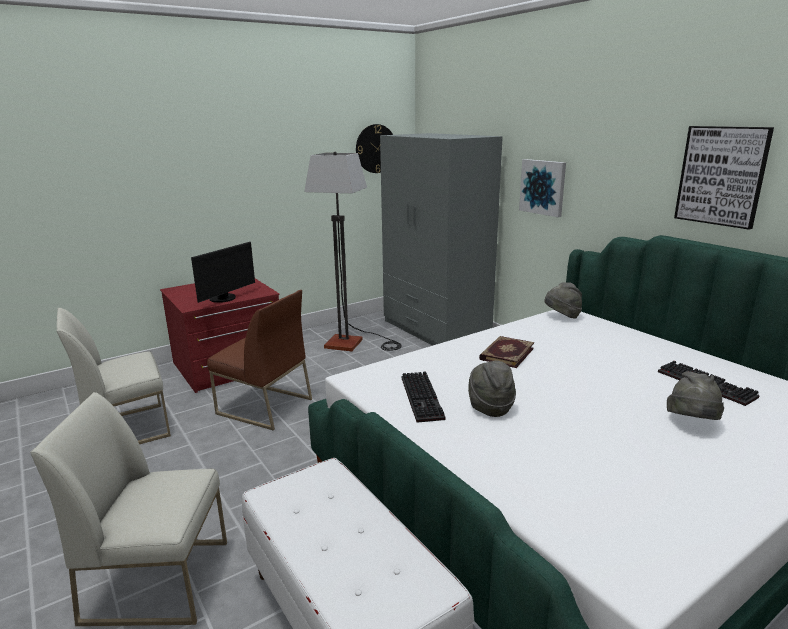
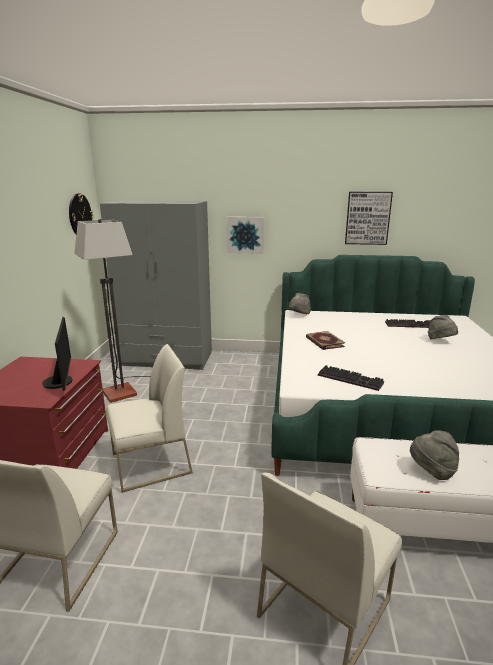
camera: 50 degrees left, 0 degrees up
(263, 406) = (150, 463): brown chair -> white chair
(489, 407) = (381, 368): grey hat -> grey hat (431, 471)

